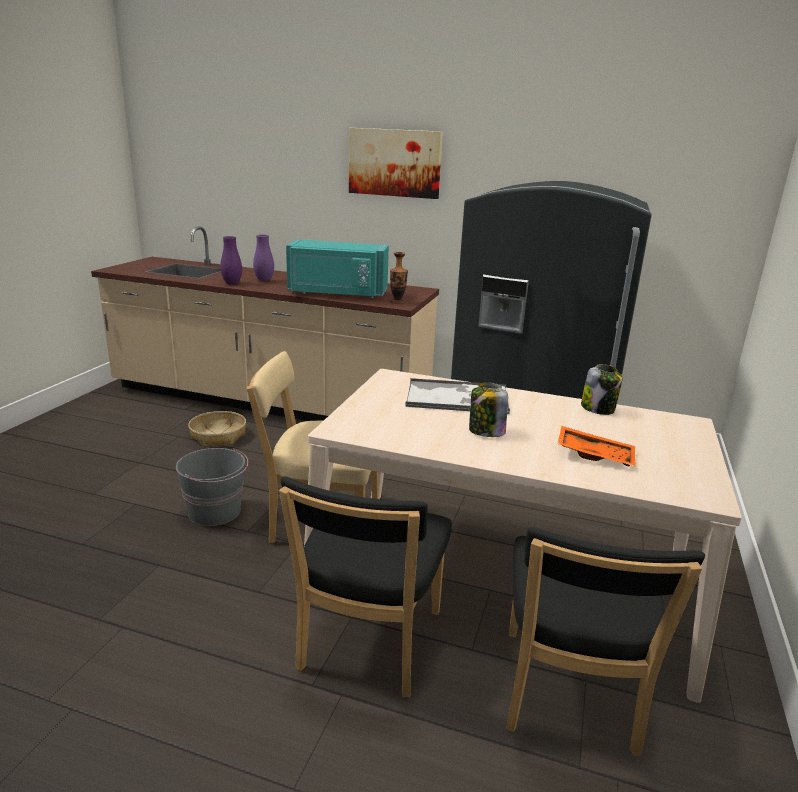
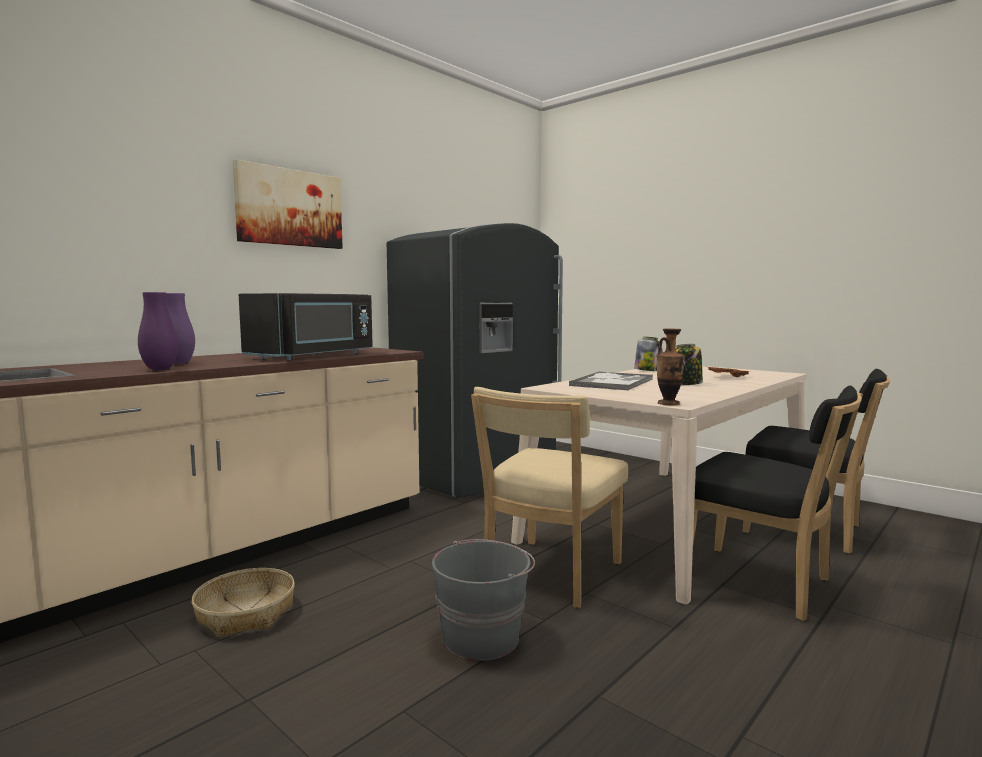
camera: 65 degrees left, 15 degrees down
(337, 293) = (314, 356): turquoise microwave -> black microwave
(397, 302) = (385, 351): vase -> vase (668, 404)

